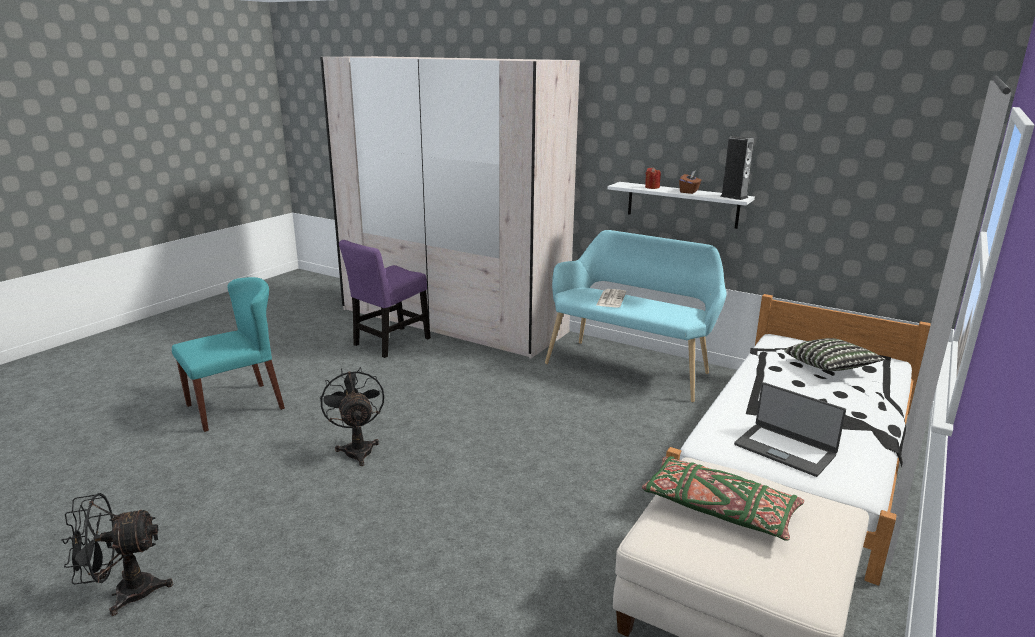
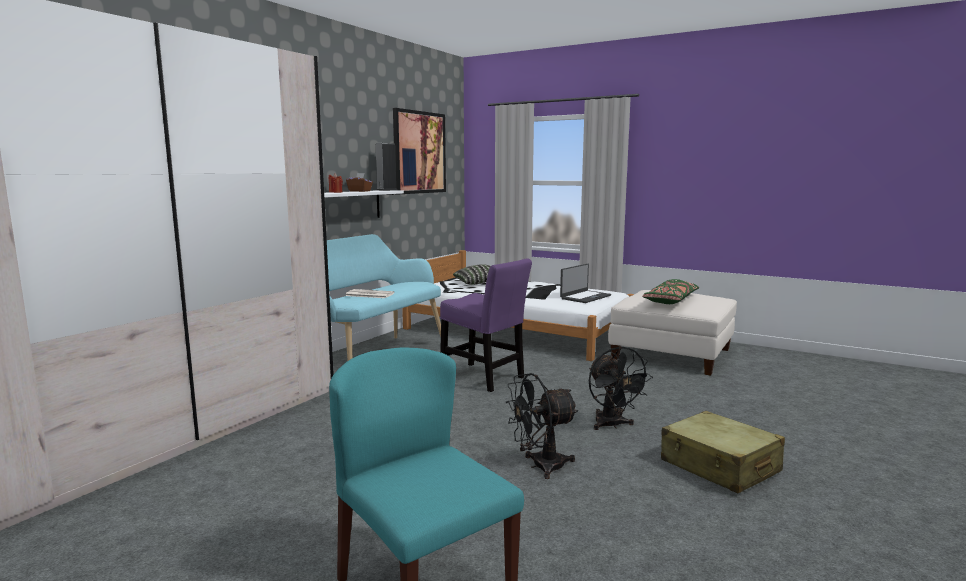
camera: 90 degrees left, 10 degrees down
(124, 593) = (869, 563): black fan -> black fan (612, 425)
(315, 552) = (719, 466): none -> beige suitcase
(389, 343) = (221, 475): purple chair -> purple chair (484, 378)
(846, 152) = (419, 152): none -> picture

